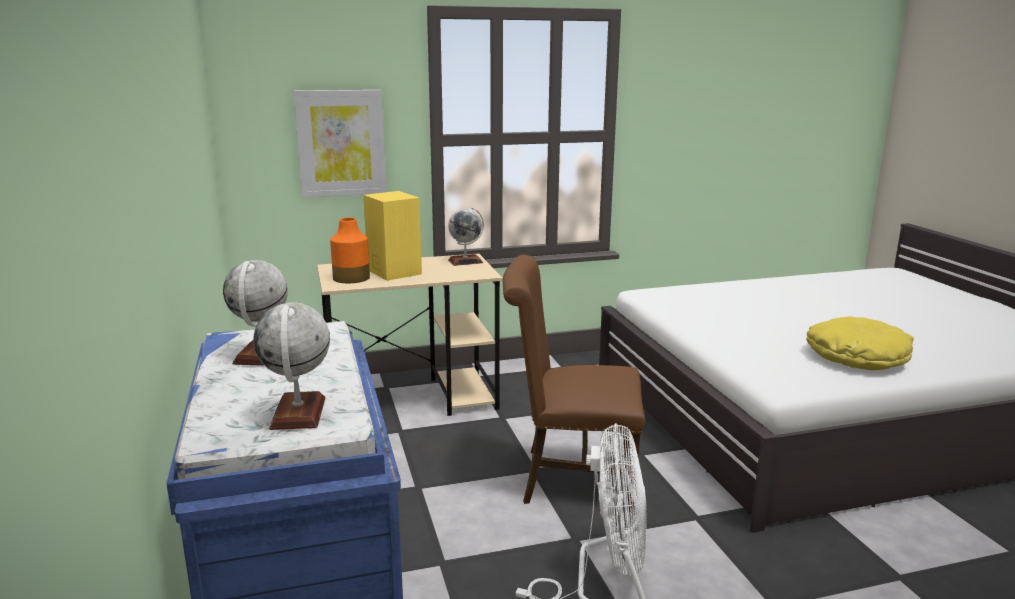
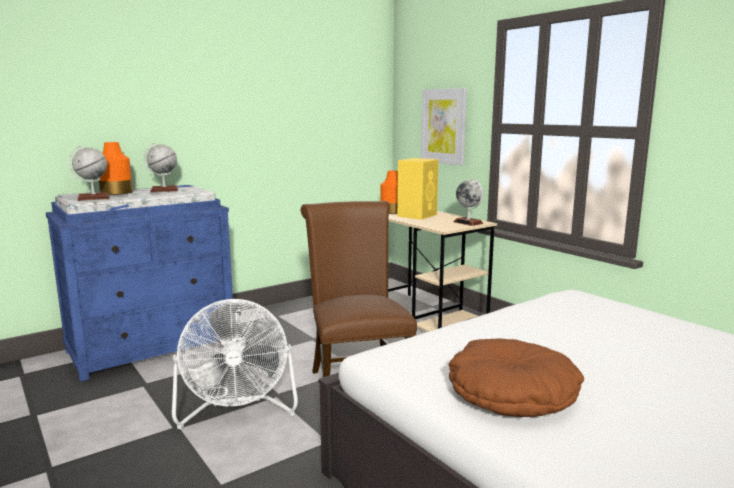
camera: 70 degrees right, 5 degrees down
(234, 393) = (117, 192): none -> orange vase
(858, 358) = (509, 395): yellow pillow -> brown pillow

